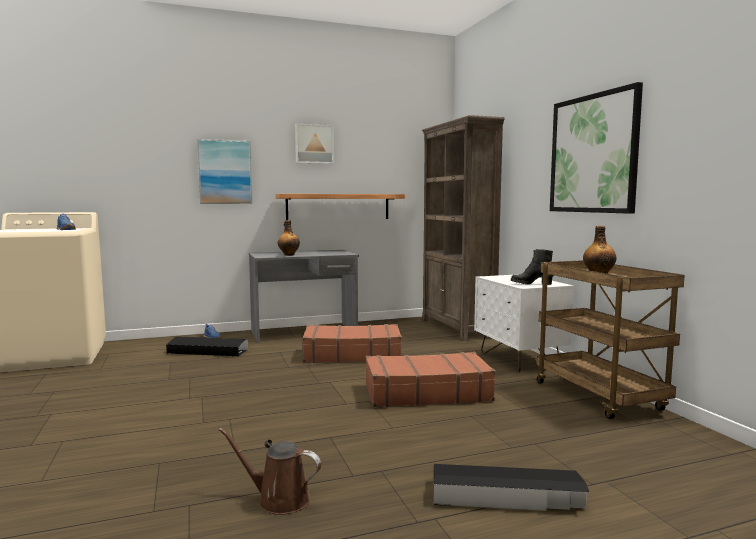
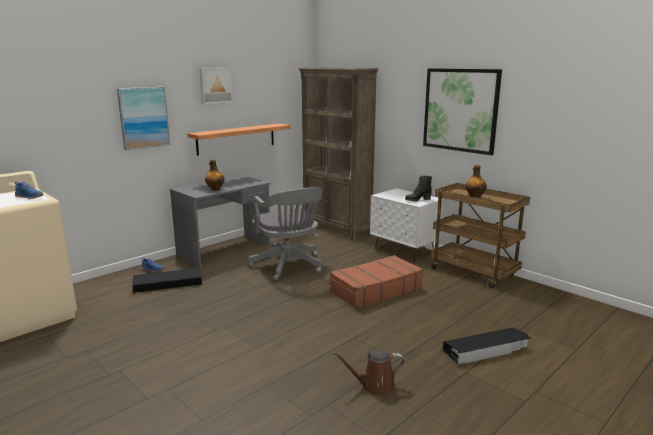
camera: 25 degrees left, 10 degrees up
(352, 354) = (289, 266): brown suitcase -> grey office chair

